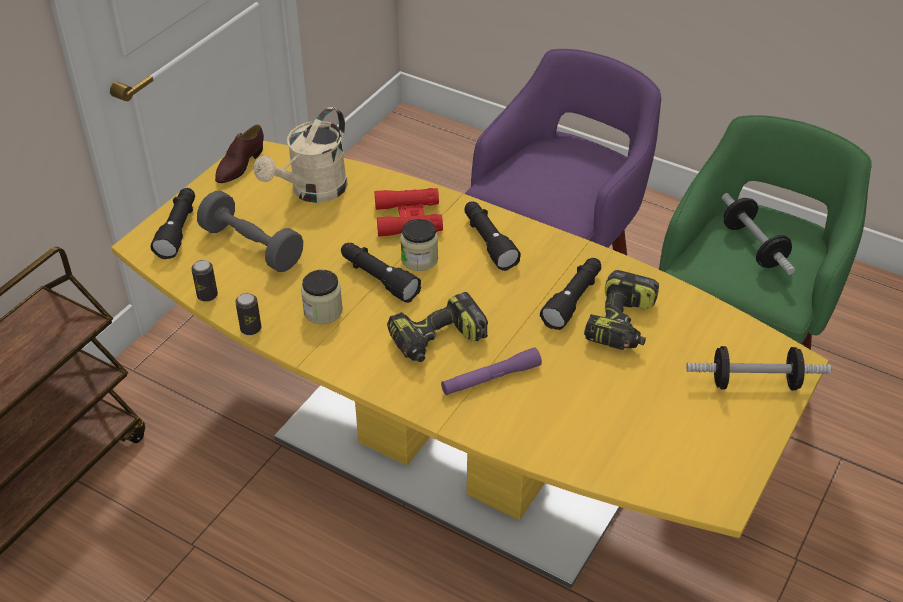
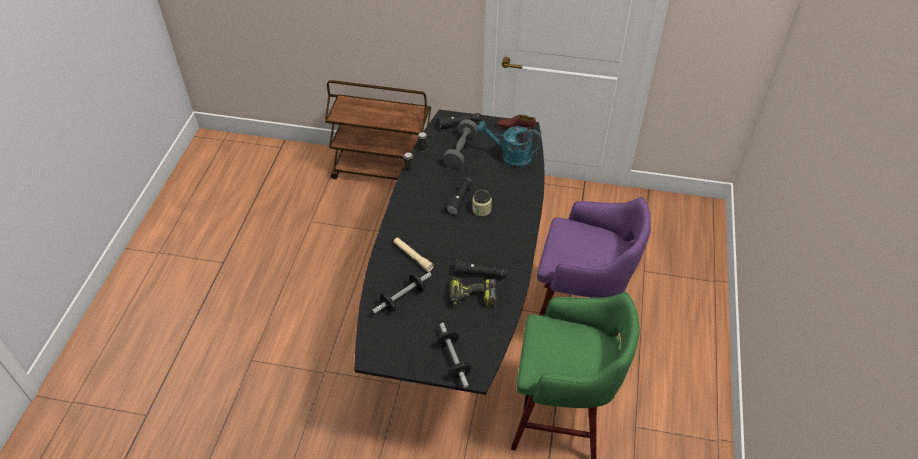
camera: 70 degrees right, 5 degrees up
(312, 191) = (510, 157): beige watering can -> turquoise watering can
(323, 311) = (430, 187): jar -> none
(408, 218) = (509, 197): red binoculars -> none
(437, 341) = (429, 231): power drill -> none
(452, 463) = (458, 306): yellow dining table -> black dining table
(488, 242) = (507, 231): black flashlight -> none
(491, 378) = (413, 256): purple flashlight -> beige flashlight
(753, 246) = (570, 347): dumbbell -> dumbbell (403, 299)

